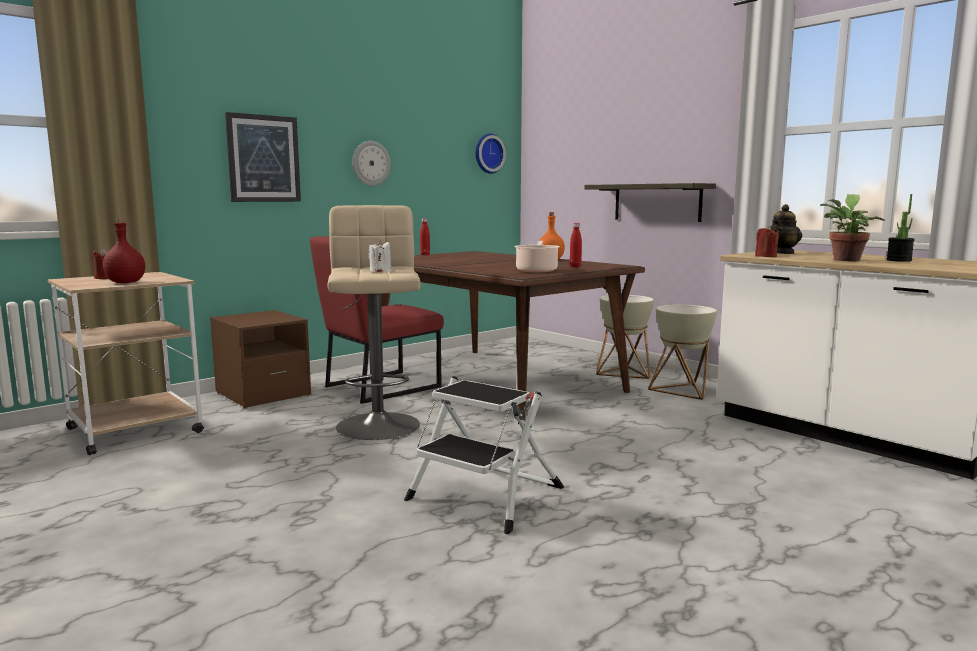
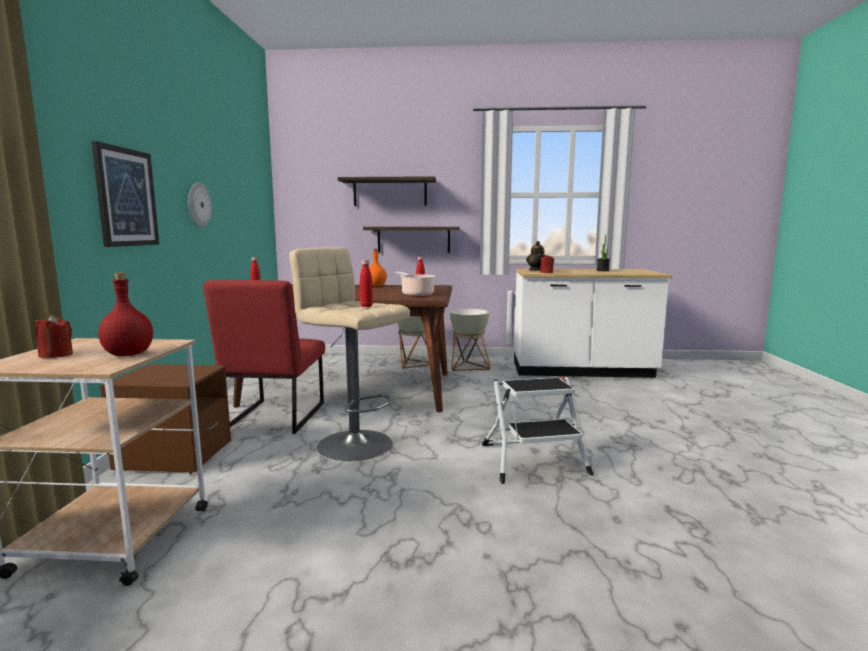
camera: 45 degrees left, 0 degrees up
(380, 271) = (366, 306): white candle -> red bottle
(488, 153) = (259, 198): wall clock -> none
(633, 138) = (390, 192): none -> shelf
(846, 260) = (589, 272): potted plant -> none

